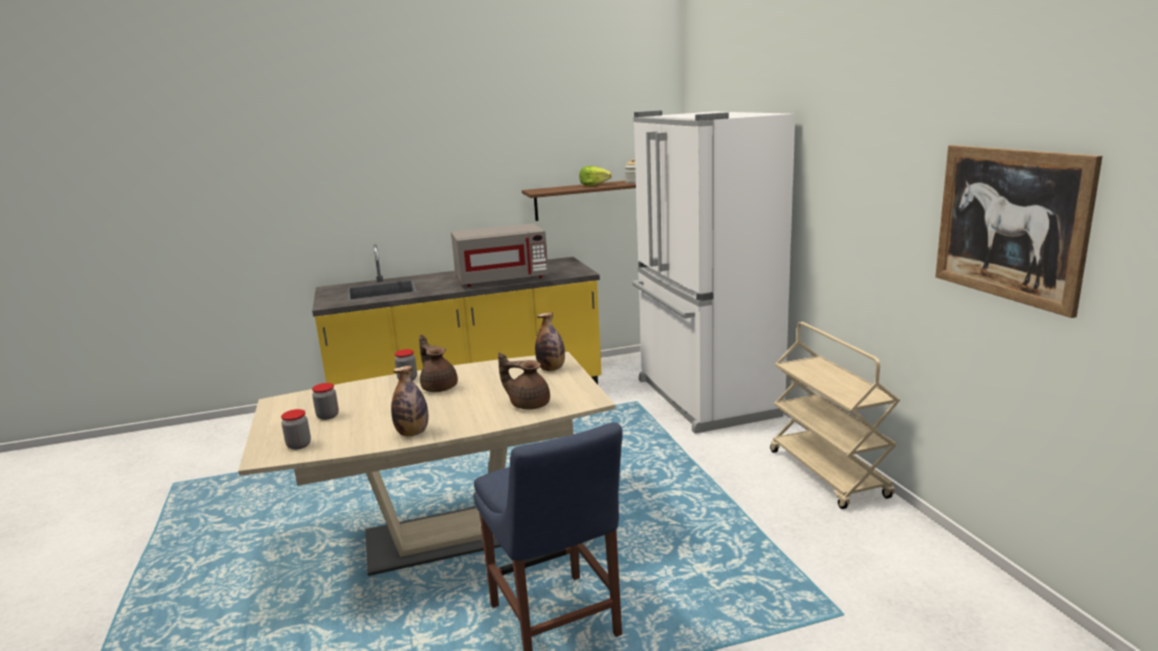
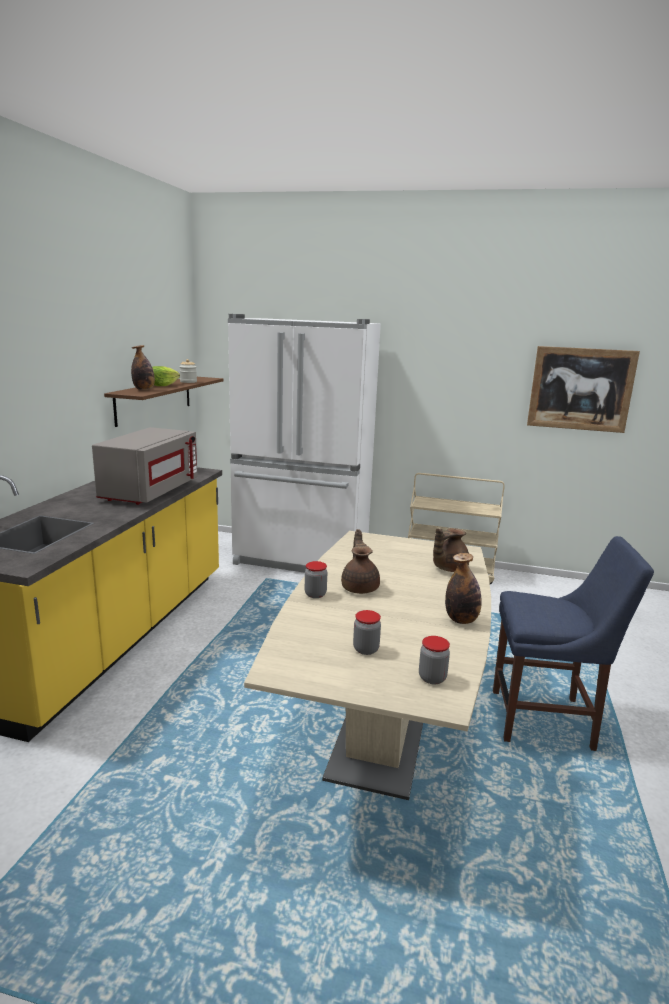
camera: 60 degrees left, 0 degrees up
(439, 387) = (360, 587): brown teapot -> brown teapot turned 90 degrees clockwise
(551, 369) = (382, 544): bottle -> bottle (144, 389)

